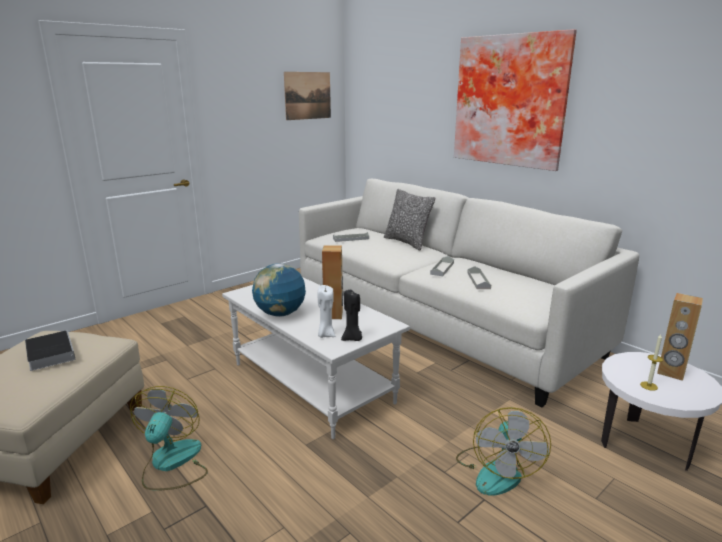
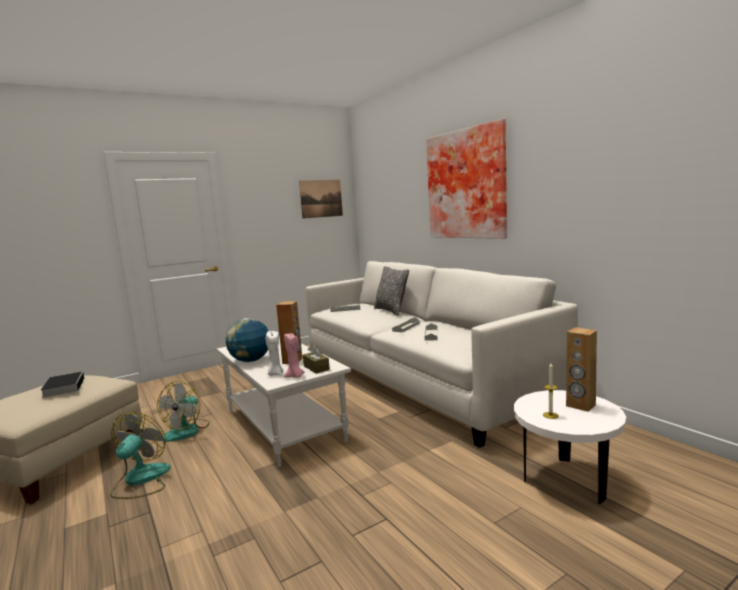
camera: 10 degrees right, 10 degrees down
(352, 339) = (295, 376): black candle -> pink candle
(369, 326) = (316, 368): none -> brown tissue box
(497, 470) = (410, 496): fan -> fan (187, 431)

